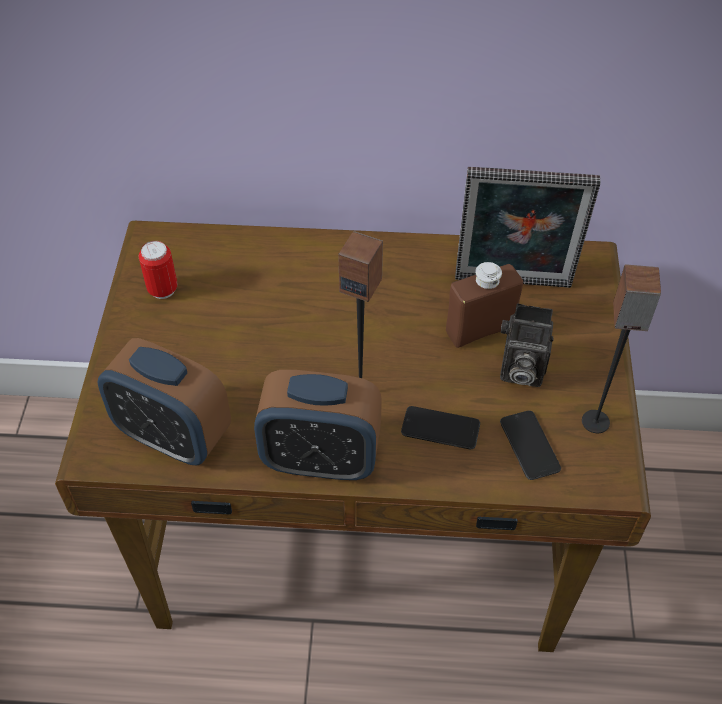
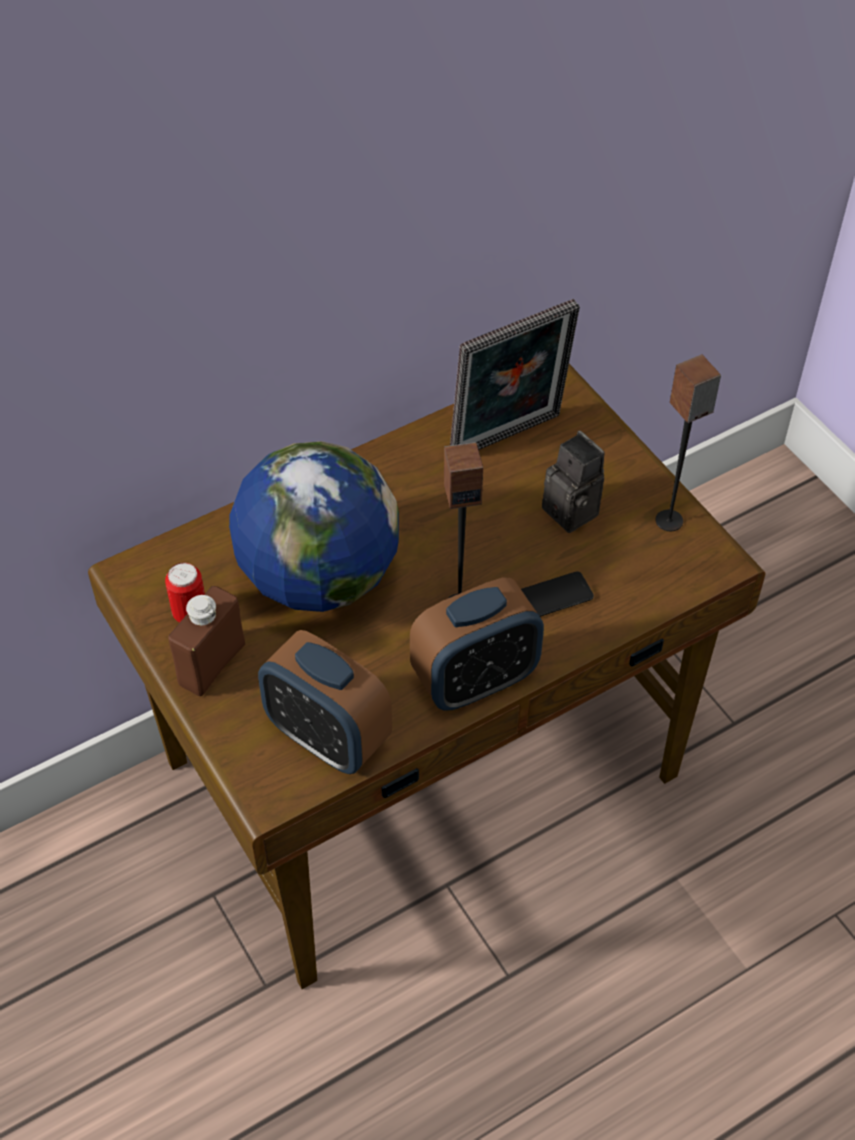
camera: 35 degrees left, 0 degrees up
(173, 436) = (328, 737): alarm clock -> alarm clock turned 45 degrees clockwise
(274, 313) = (319, 578): none -> globe
(480, 329) = (513, 493): brown bottle -> brown bottle (212, 664)
(519, 370) = (575, 511): camera -> camera turned 105 degrees counterclockwise
(529, 445) = (634, 569): phone -> none

